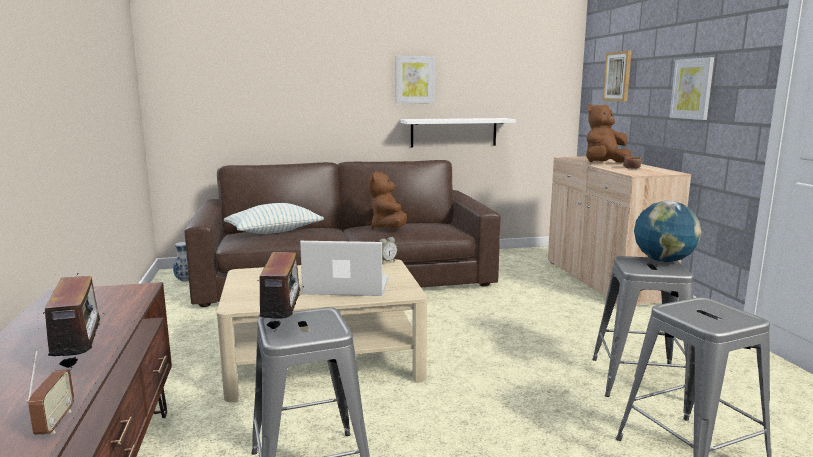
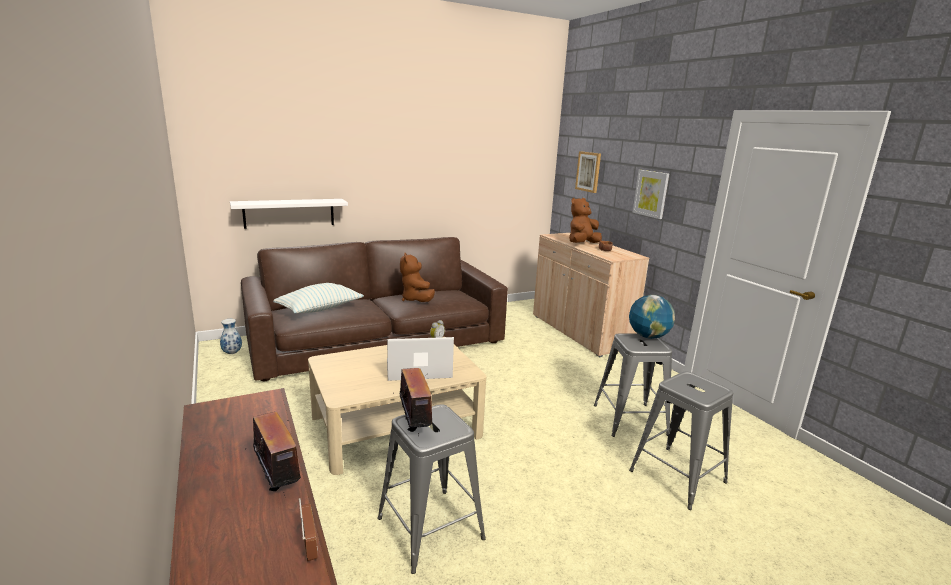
camera: 15 degrees left, 5 degrees up
(414, 79) = (426, 168): picture -> none
(453, 132) = (457, 211): white shelf -> white shelf (289, 213)

